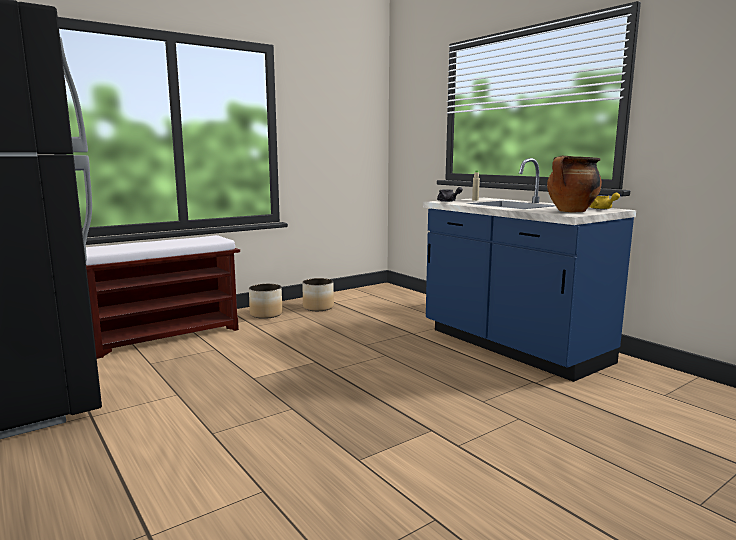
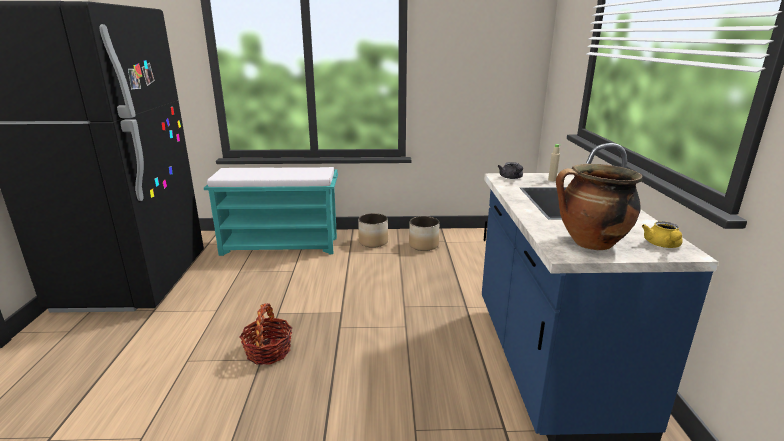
camera: 35 degrees right, 10 degrees up
(166, 336) = (281, 245): brown bench -> turquoise bench
(290, 402) = (268, 351): none -> basket

